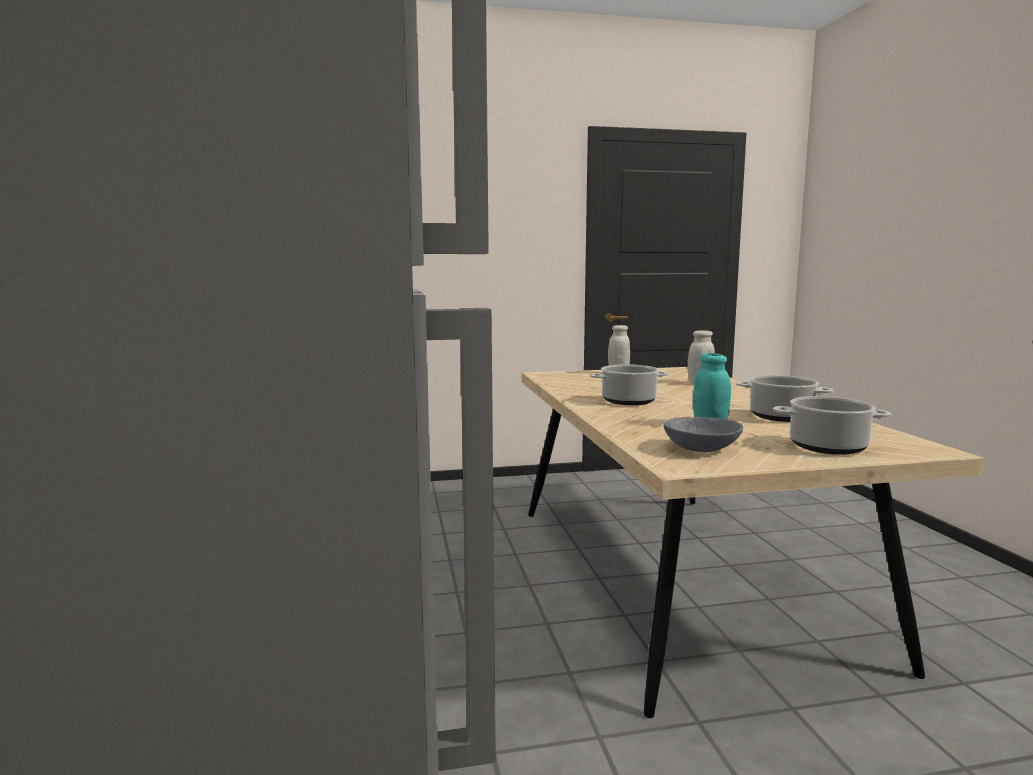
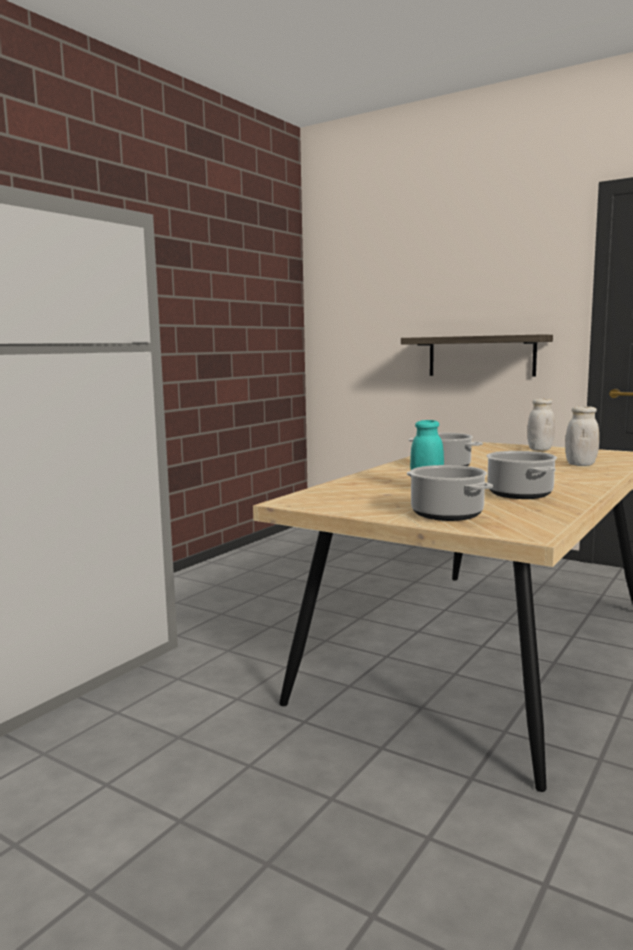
camera: 45 degrees right, 0 degrees up
(484, 284) = (481, 356): none -> shelf
(701, 449) = (348, 498): grey bowl -> none

